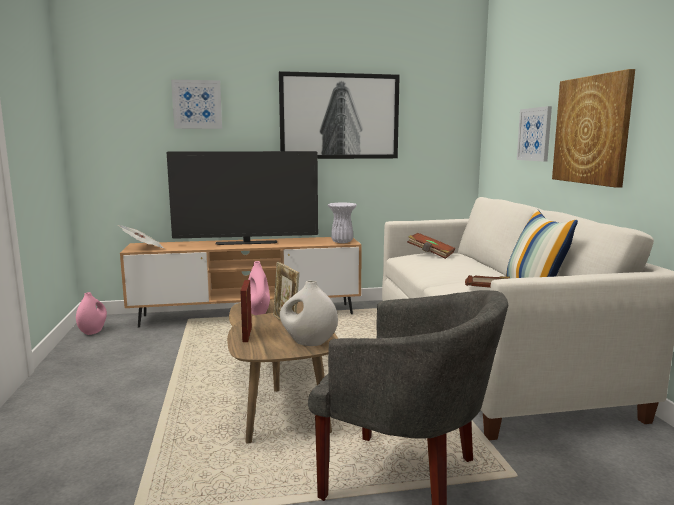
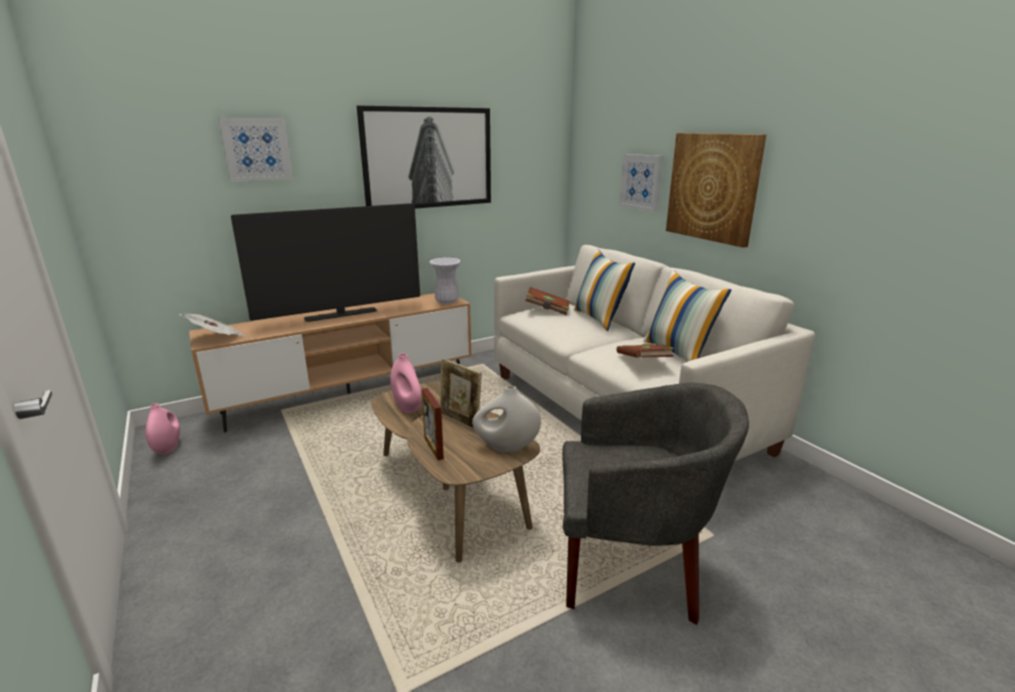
camera: 20 degrees left, 10 degrees up
(477, 264) = (599, 319): none -> pillow

